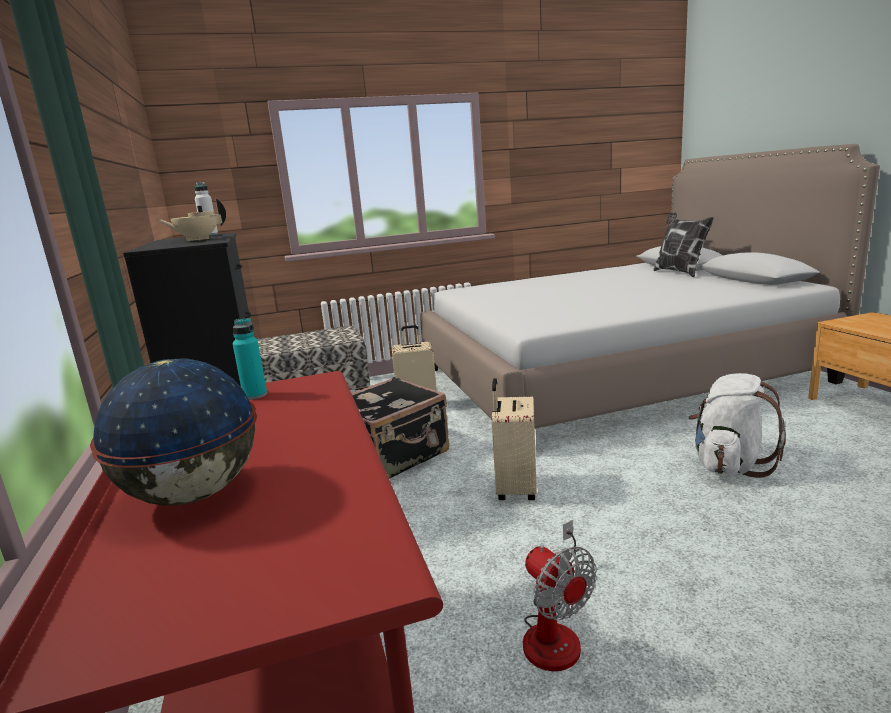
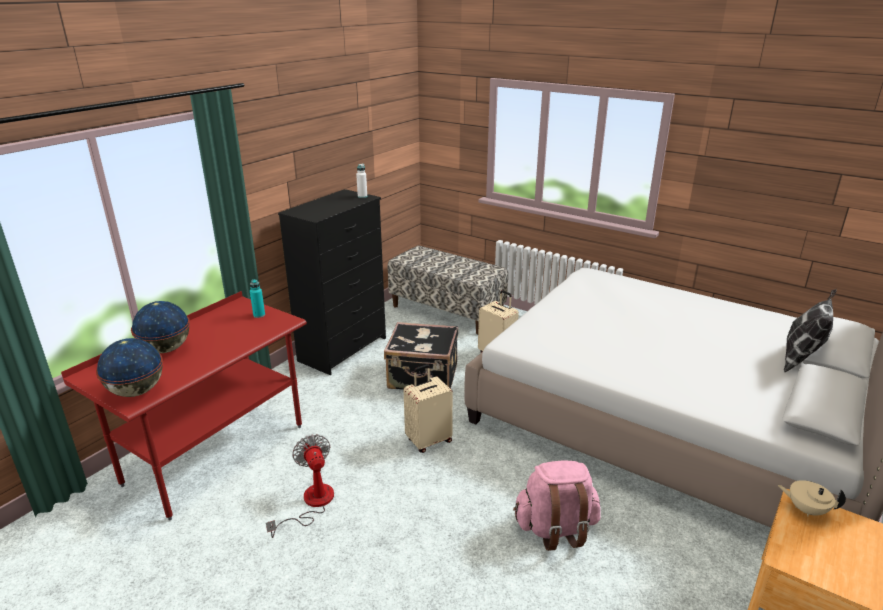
camera: 50 degrees right, 10 degrees up
(198, 240) = (333, 206): beige teapot -> beige teapot (806, 509)
(326, 561) = (136, 391): none -> globe
(555, 631) = (311, 503): fan -> fan turned 135 degrees clockwise
(729, 465) = (555, 528): white backpack -> pink backpack

